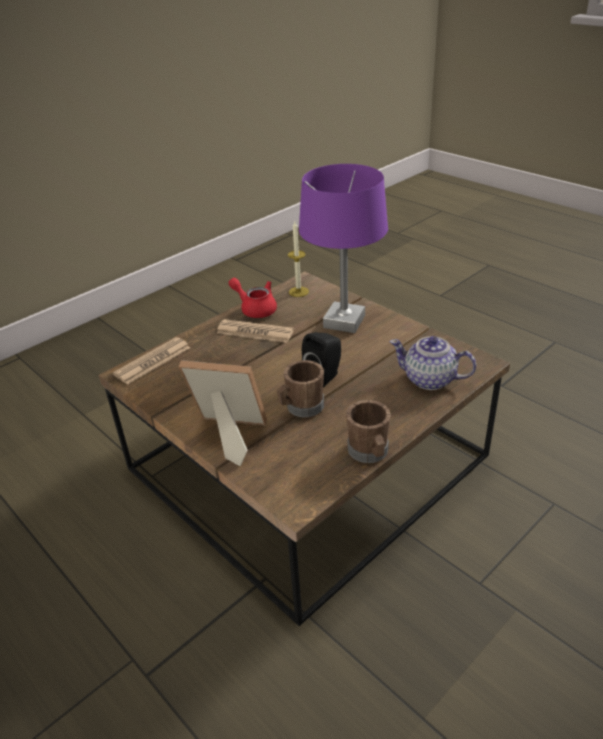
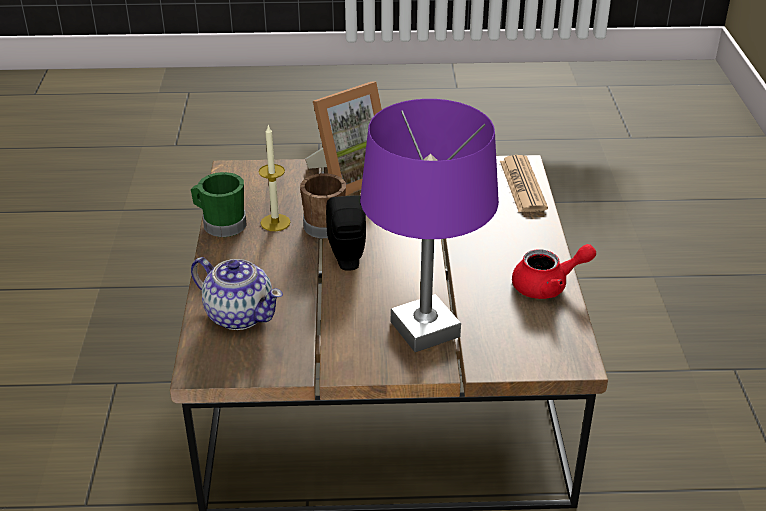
camera: 130 degrees right, 0 degrees up
(255, 332) = (493, 261): newspaper -> none
(298, 292) = (549, 339): candle -> candle (275, 222)
(369, 453) = (220, 224): brown mug -> green mug
(430, 380) = (239, 314): teapot -> teapot turned 60 degrees clockwise

